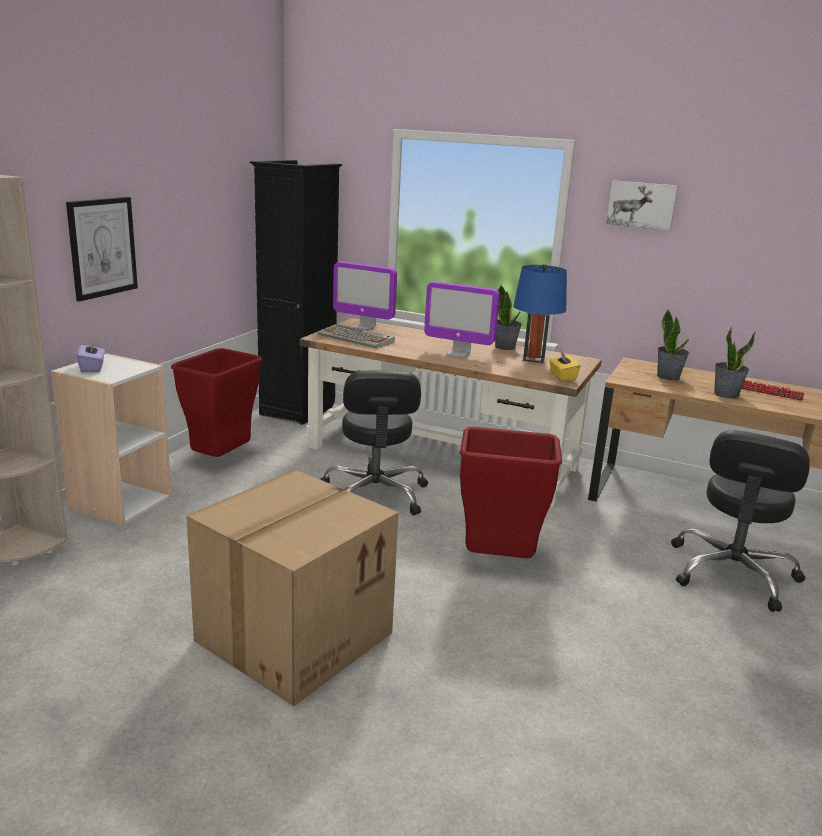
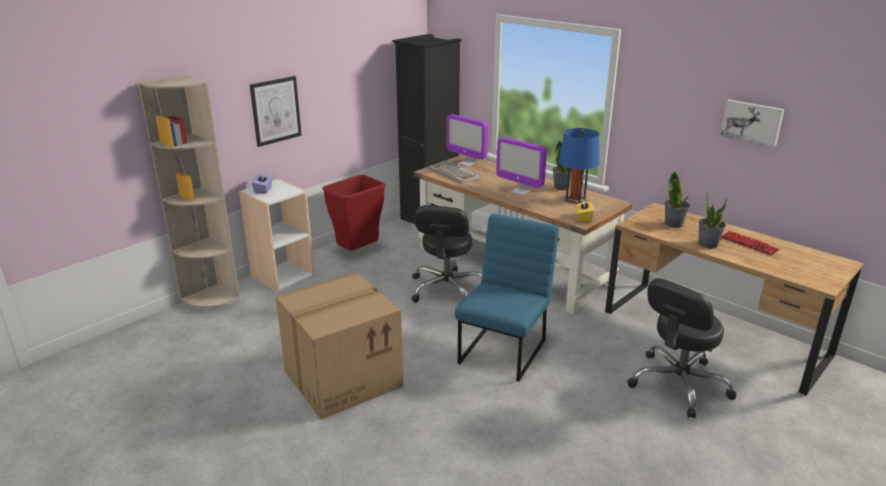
camera: 20 degrees right, 5 degrees up
(499, 562) = (504, 350): red trash can -> blue chair
(641, 205) = (668, 83): picture -> picture (752, 122)

